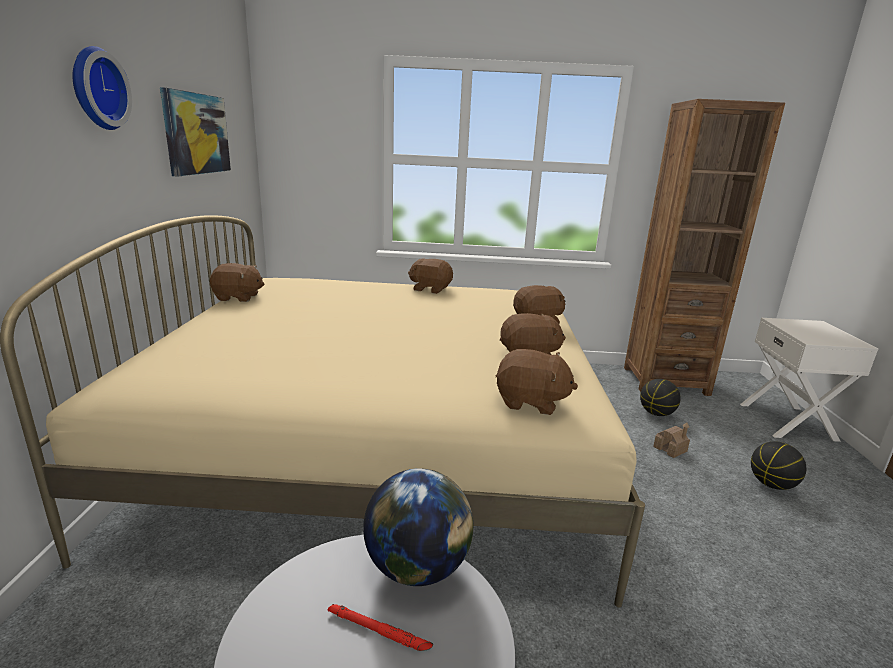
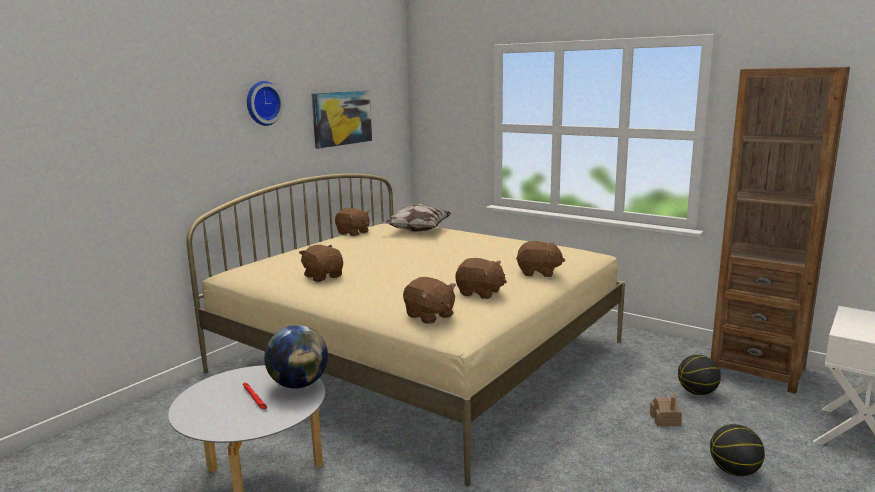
camera: 35 degrees right, 5 degrees down
(322, 287) = (416, 231): none -> pillow
(430, 289) = (496, 240): brown plush toy -> brown plush toy (323, 276)

